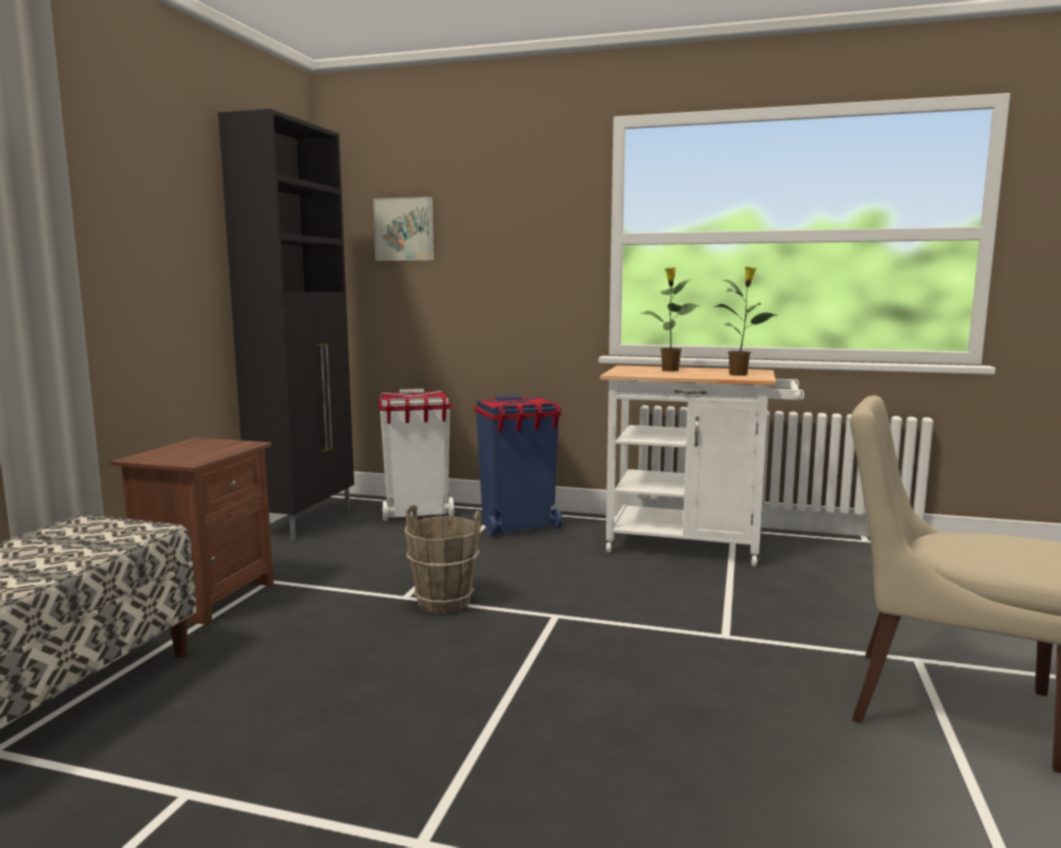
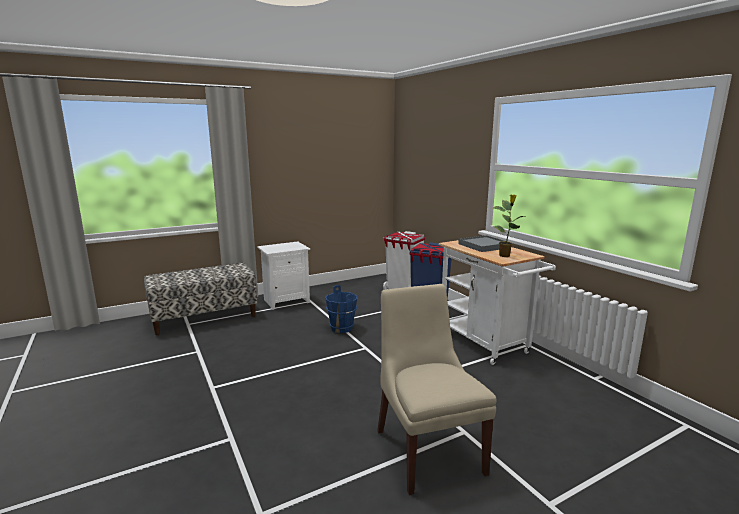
camera: 45 degrees right, 5 degrees up
(205, 599) = (286, 301): brown nightstand -> white nightstand
(306, 521) = (360, 282): black cabinet -> none
(405, 229) = (418, 154): picture -> none
(443, 603) = (341, 328): brown bucket -> blue bucket
(669, 370) = (484, 246): potted plant -> grey tray

